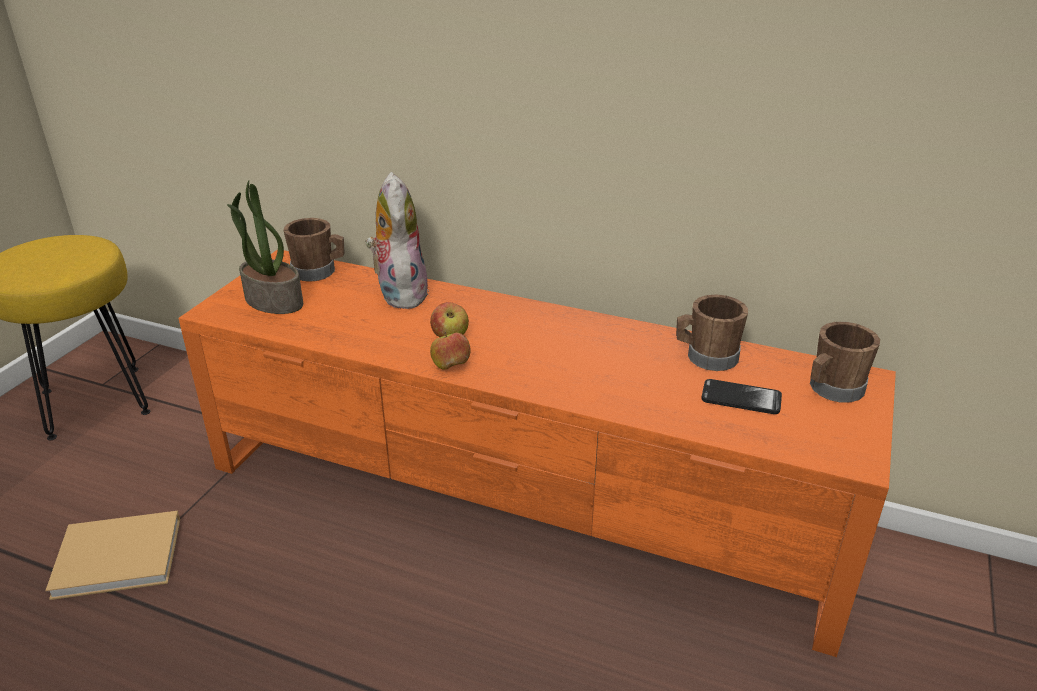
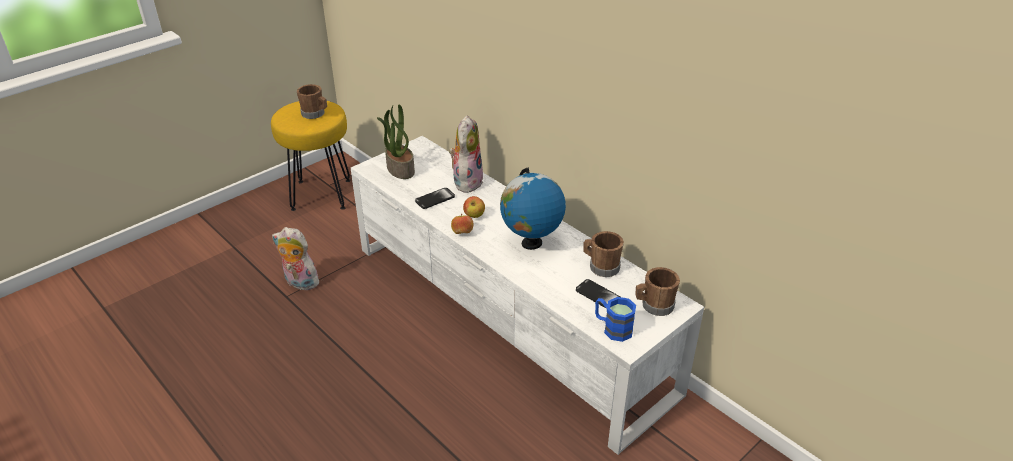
camera: 25 degrees right, 5 degrees up
(122, 557) = (299, 283): beige book -> plush toy
(319, 272) = (433, 156): brown mug -> brown mug (315, 114)
(365, 329) = (435, 199): none -> phone
(521, 499) = (508, 317): orange tv stand -> white tv stand
(574, 353) = (531, 243): none -> globe
(809, 440) = (612, 328): none -> blue mug

